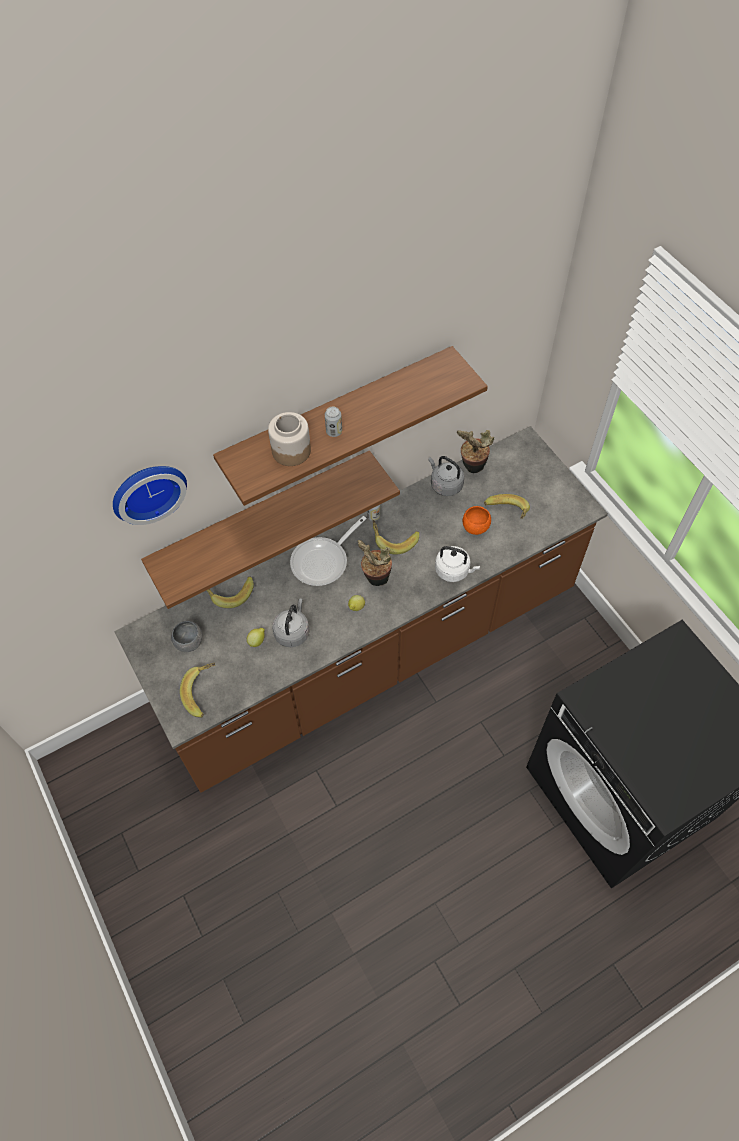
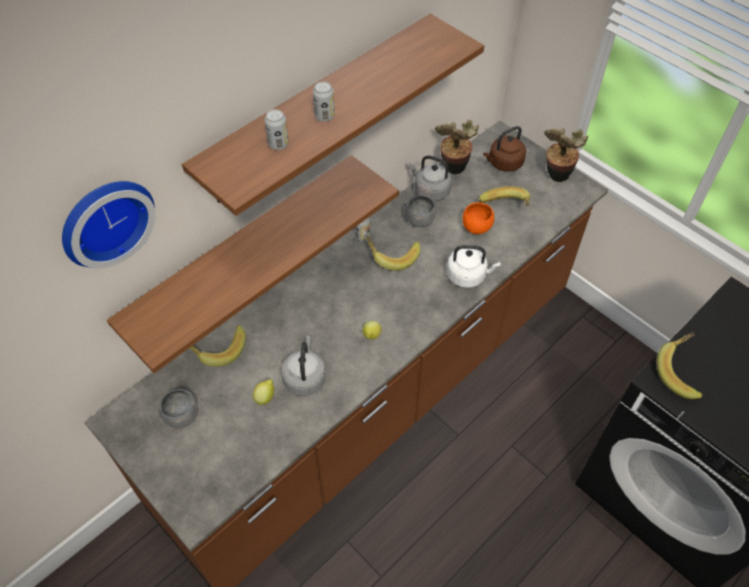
camera: 15 degrees left, 5 degrees down
(203, 693) = (214, 473): banana -> banana (681, 372)
(291, 450) = (278, 144): jar -> can
(323, 561) = (320, 293): frying pan -> none
(375, 579) = (384, 301): potted plant -> potted plant (556, 177)
(427, 511) = (419, 220): none -> grey bowl
(520, 470) = (503, 163): none -> brown kettle

